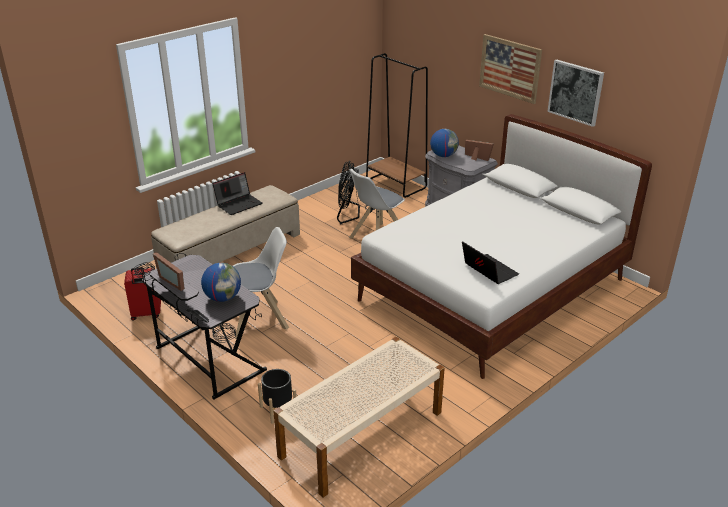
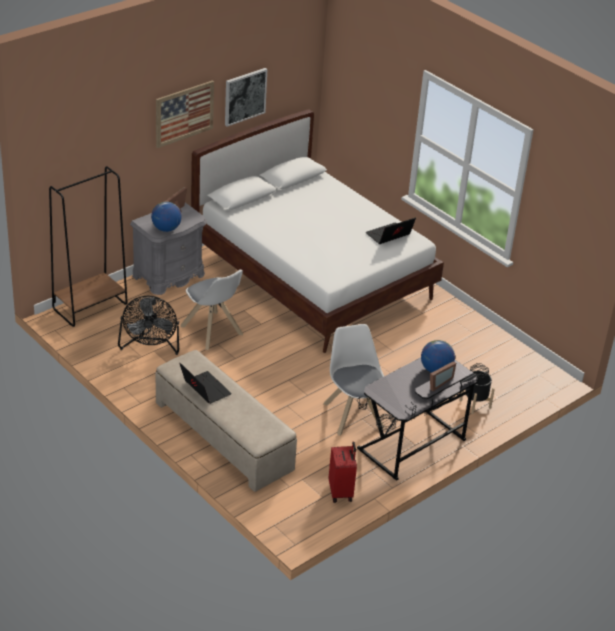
camera: 90 degrees left, 5 degrees up
(362, 434) = (498, 363): beige bench -> none

